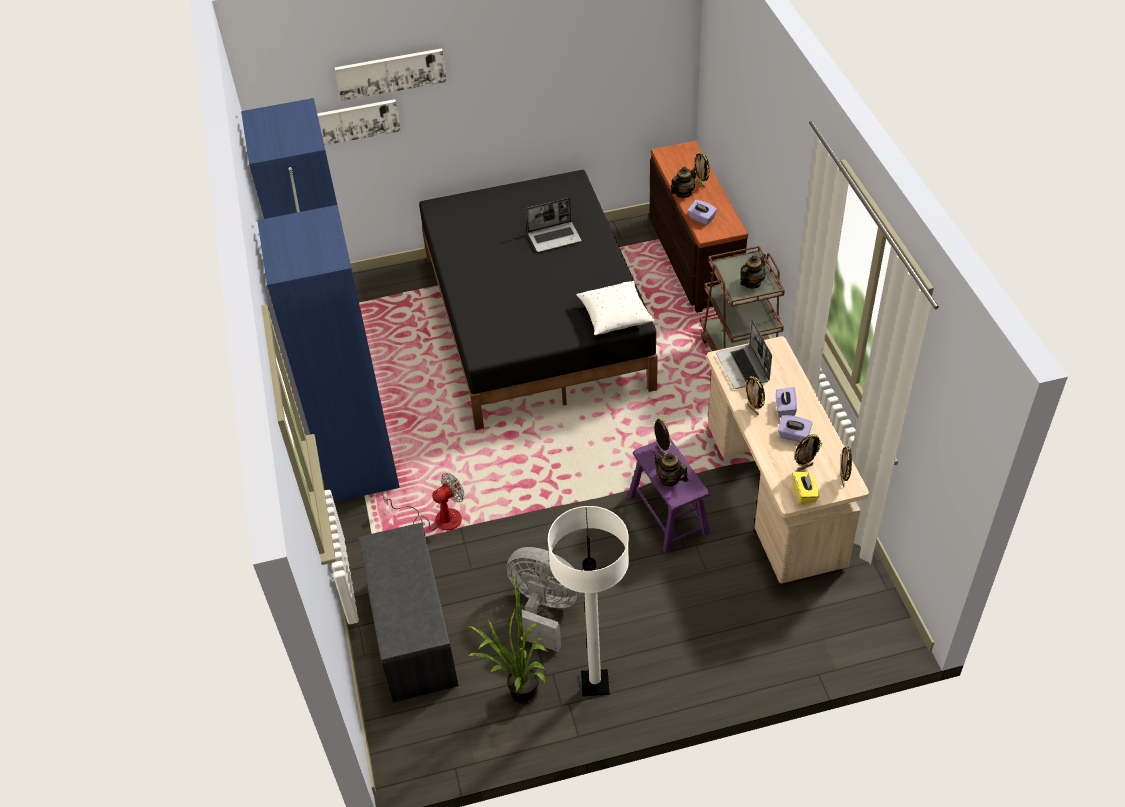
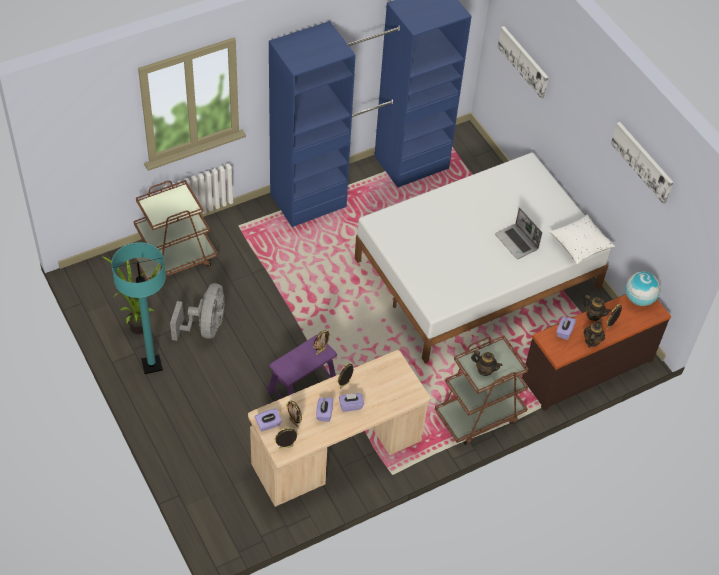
camera: 70 degrees right, 5 degrees up
(391, 73) = (552, 59): picture -> picture (643, 161)
(411, 632) = (175, 260): grey bench -> brown cart
(438, 518) = (270, 254): fan -> none
(536, 321) = (477, 274): black bed -> white bed
(595, 683) = (152, 365): white floor lamp -> turquoise floor lamp
(615, 317) = (436, 294): white pillow -> white pillow (580, 245)
(668, 157) = (639, 299): none -> globe
(669, 479) = (295, 359): teapot -> teapot (591, 341)
(743, 368) = (387, 375): laptop -> none
(804, 493) = (268, 424): yellow tissue box -> purple tissue box

